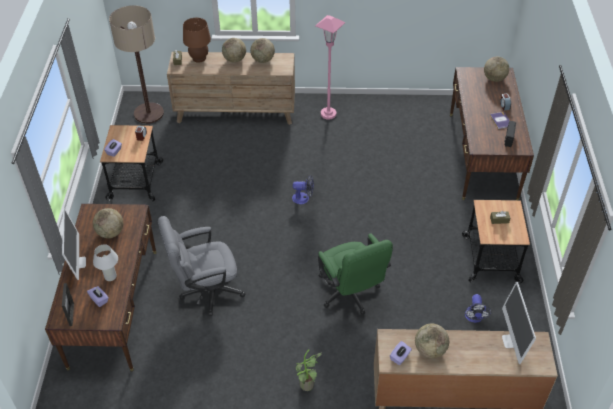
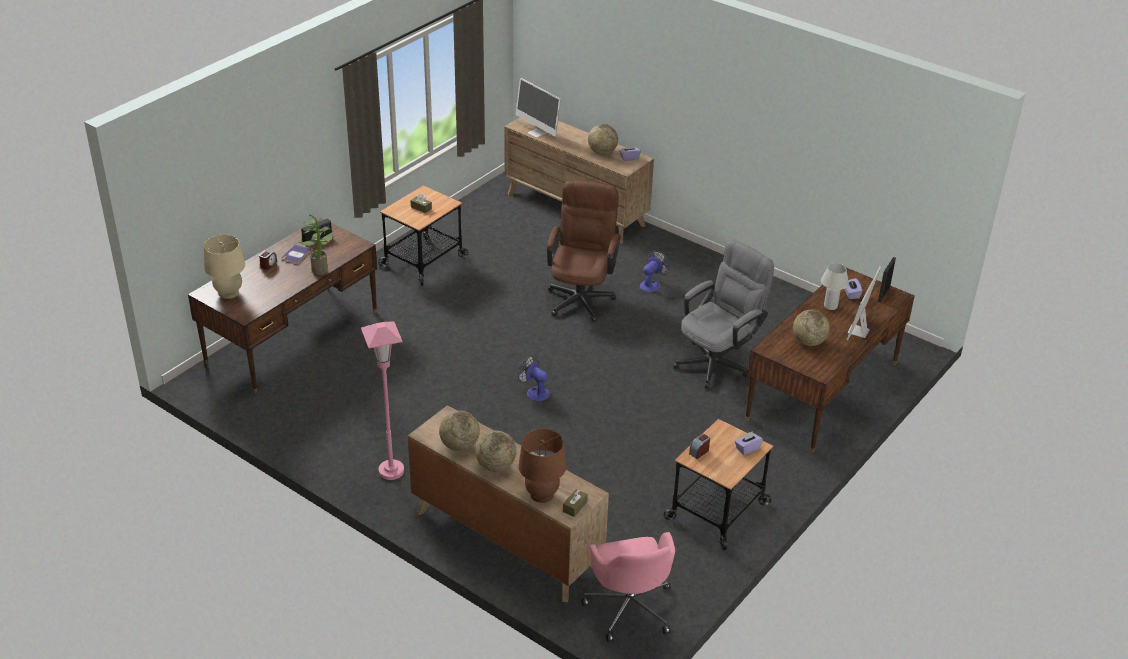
camera: 145 degrees left, 10 degrees down
(149, 113) = (629, 607): floor lamp -> pink office chair
(205, 291) = (718, 361): grey office chair -> grey office chair turned 60 degrees counterclockwise
(307, 387) = (684, 261): potted plant -> potted plant (320, 269)
(350, 294) = (581, 296): green office chair -> brown office chair
(474, 317) = (496, 237): fan -> fan (652, 284)
(494, 78) = (228, 293): globe -> beige table lamp
(511, 341) = (537, 133): monitor -> monitor turned 105 degrees clockwise

